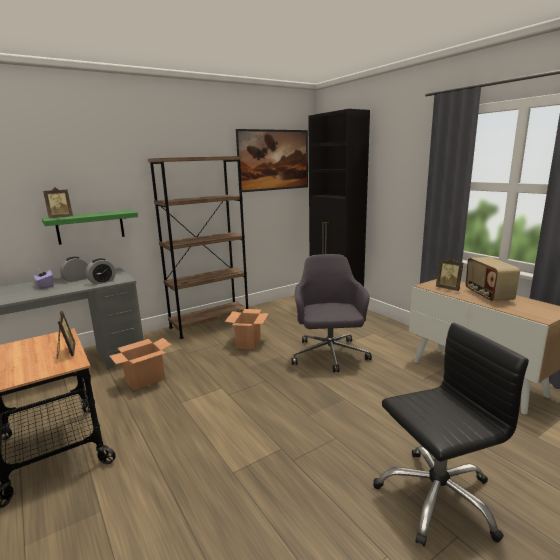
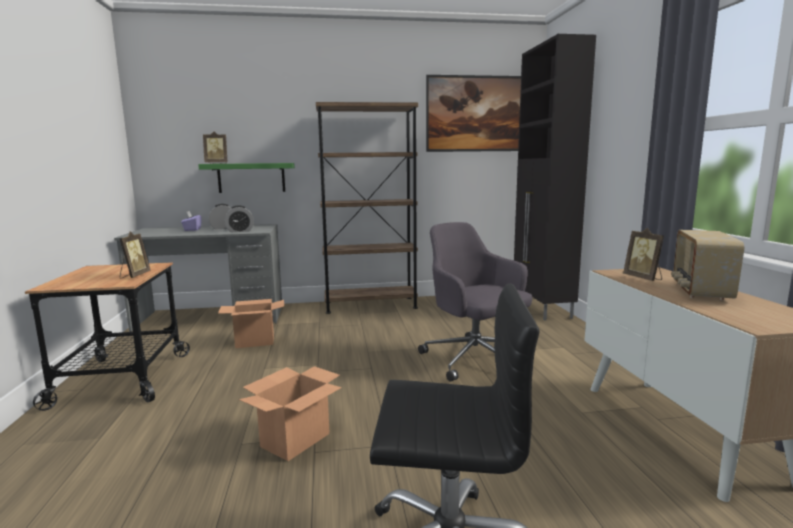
camera: 25 degrees right, 5 degrees down
(248, 342) = (392, 329): cardboard box -> cardboard box (295, 439)
(329, 355) = (475, 359): grey office chair -> grey office chair turned 60 degrees counterclockwise

